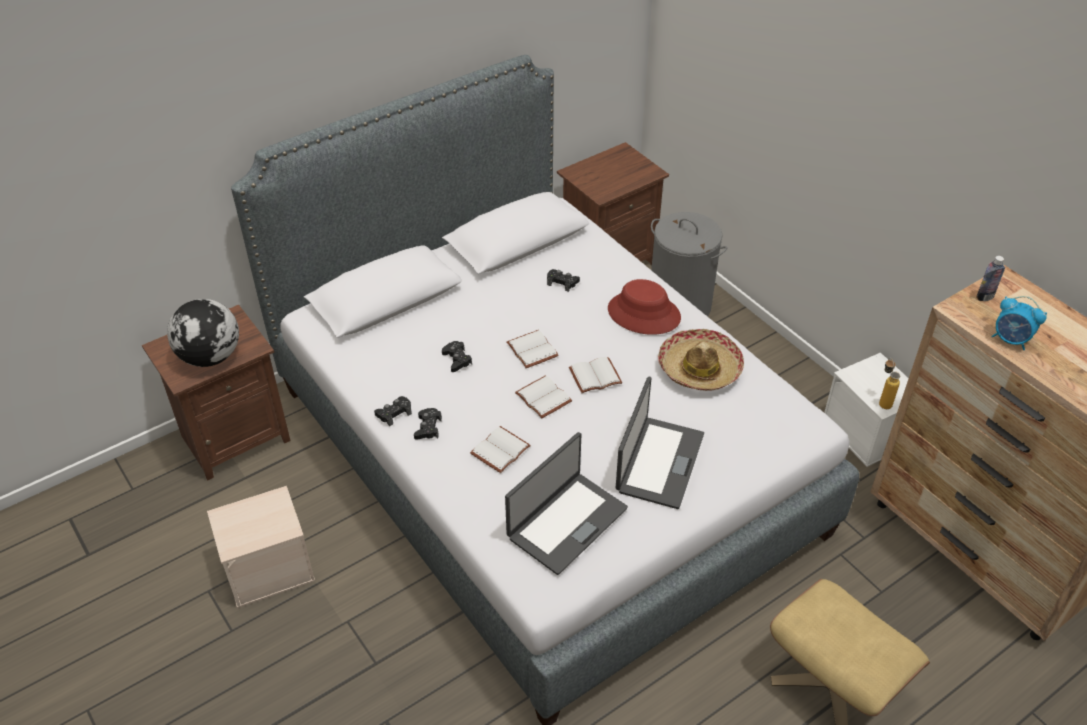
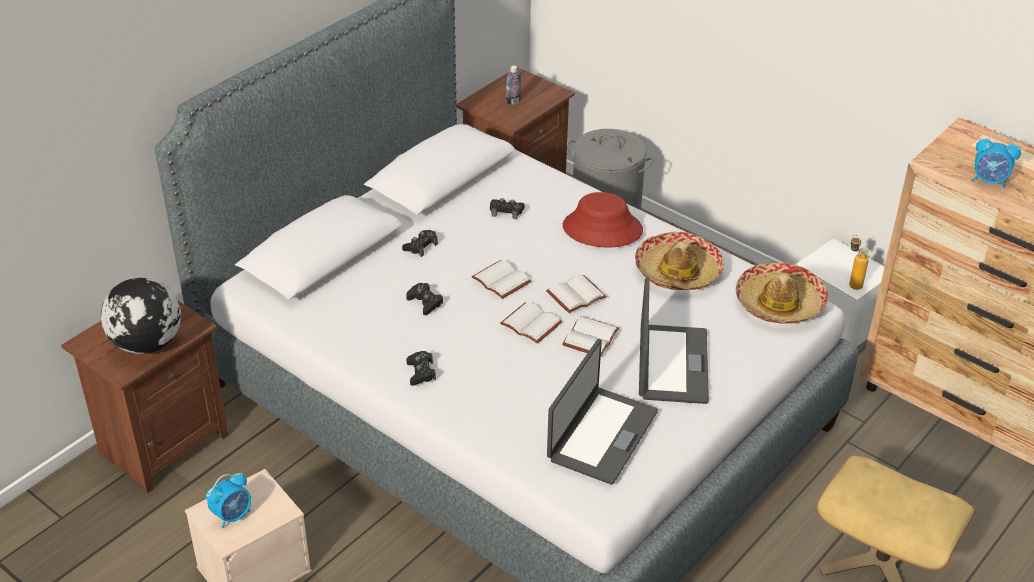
camera: 15 degrees left, 5 degrees down
(244, 524) = (233, 515): none -> alarm clock
(394, 413) = (379, 365): black game controller -> black game controller (420, 246)
(500, 449) = (505, 380): white book -> white book (589, 337)
(786, 418) = (779, 303): none -> hat
(985, 297) = (952, 147): bottle -> bottle (513, 101)

